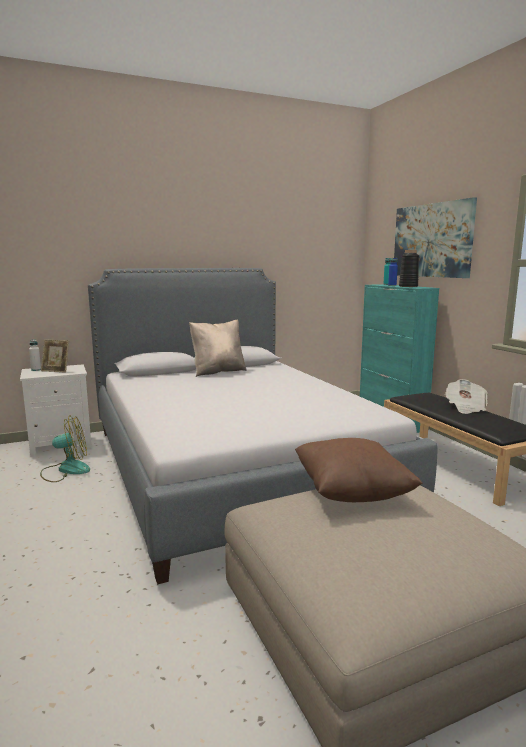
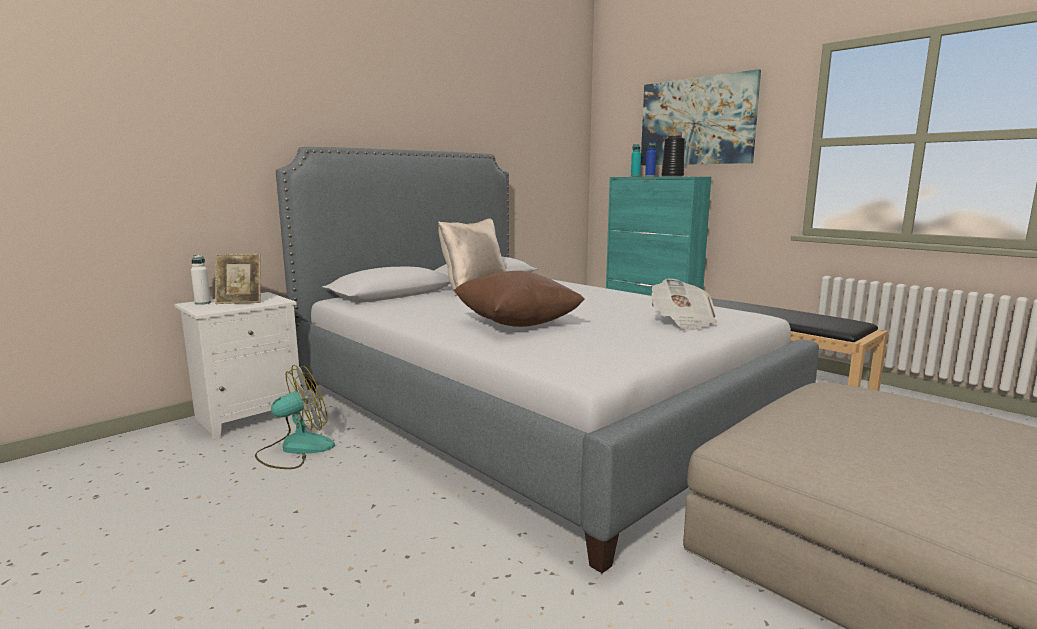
camera: 20 degrees left, 0 degrees up
(351, 493) = (826, 403): brown pillow -> brown pillow (516, 324)
(465, 407) = (773, 309): newspaper -> newspaper (682, 322)

